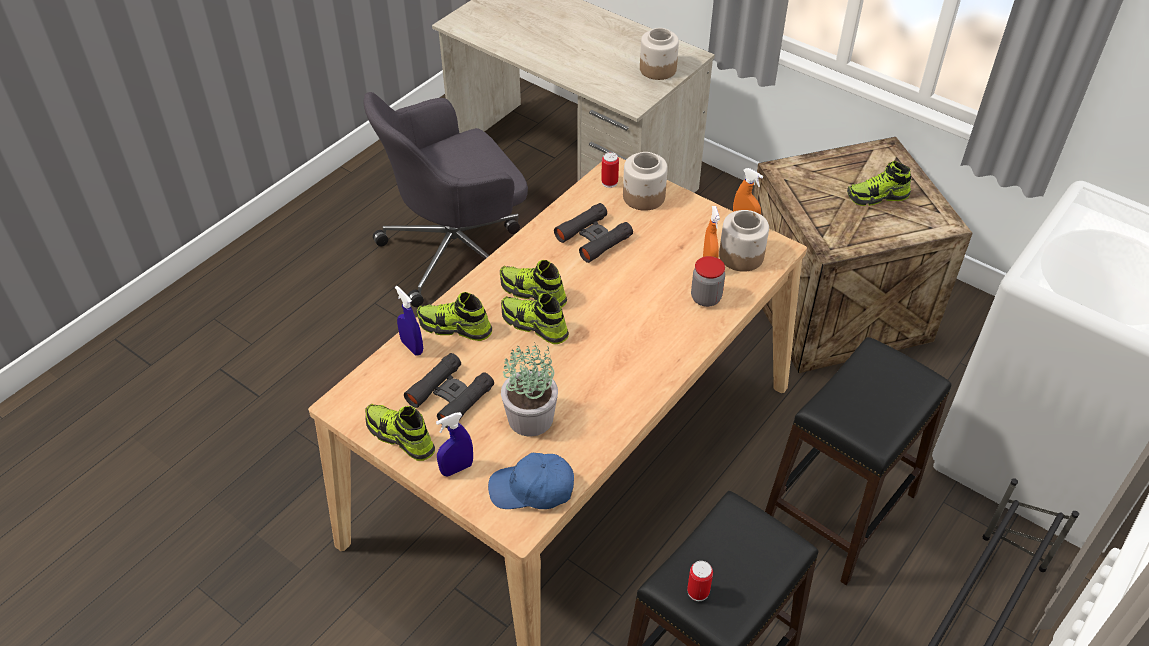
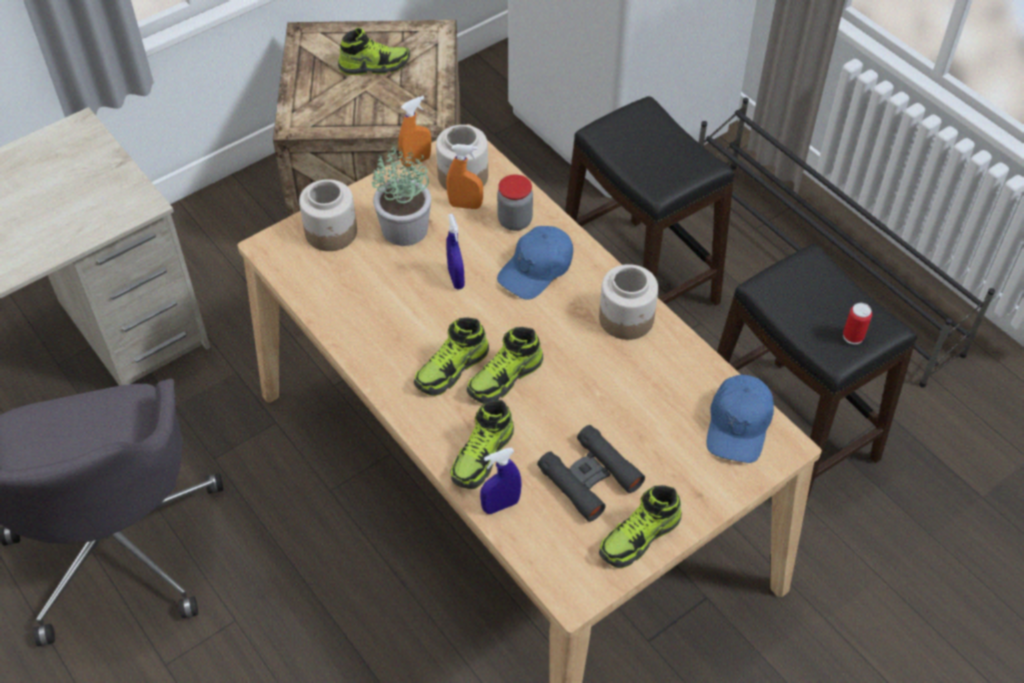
camera: 75 degrees left, 5 degrees up
(457, 468) = (697, 488): blue spray bottle -> blue spray bottle (456, 278)
(531, 419) = (643, 408): potted plant -> potted plant (406, 228)
(593, 238) = (382, 293): black binoculars -> none
(609, 182) = (290, 257): can -> none
(657, 322) = (536, 269): none -> blue cap
(658, 69) = (87, 165): jar -> jar (627, 319)
(877, 197) = (374, 65): shoe -> shoe turned 105 degrees counterclockwise

